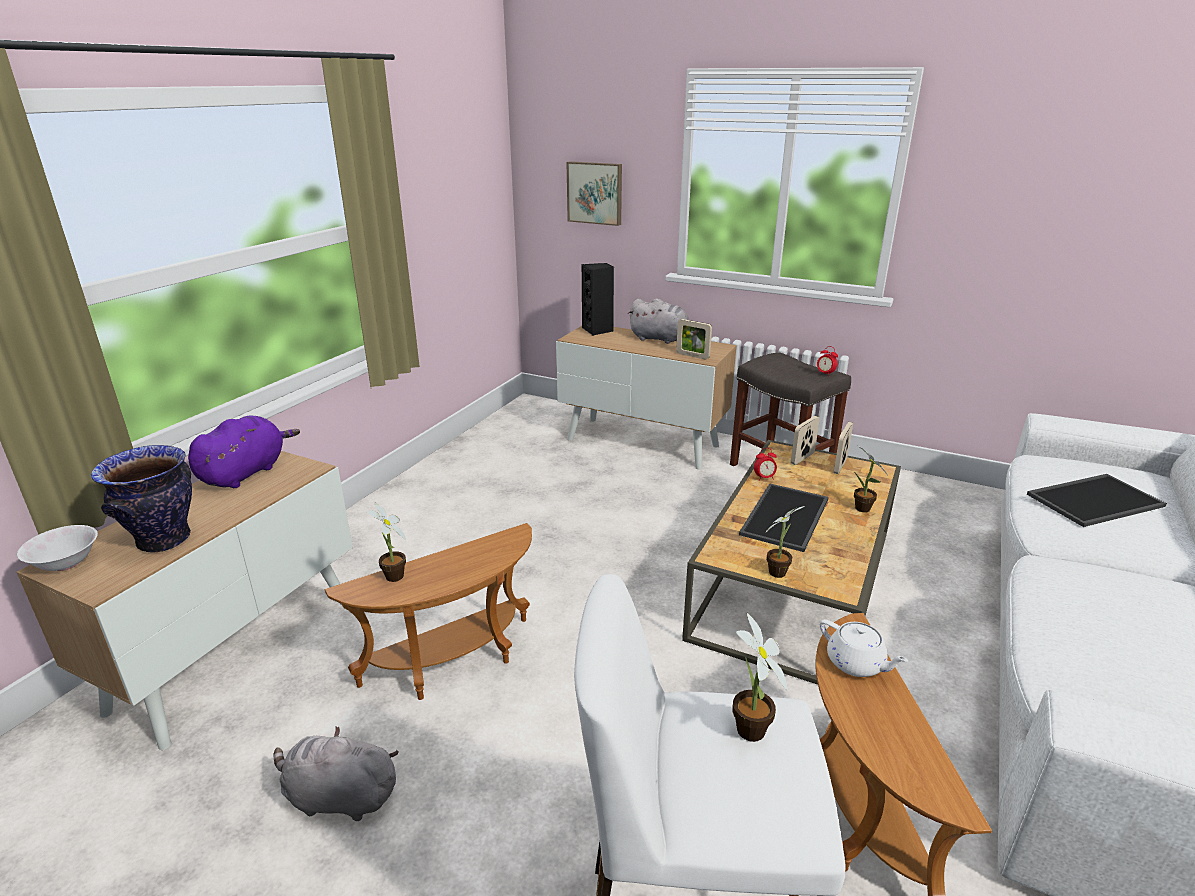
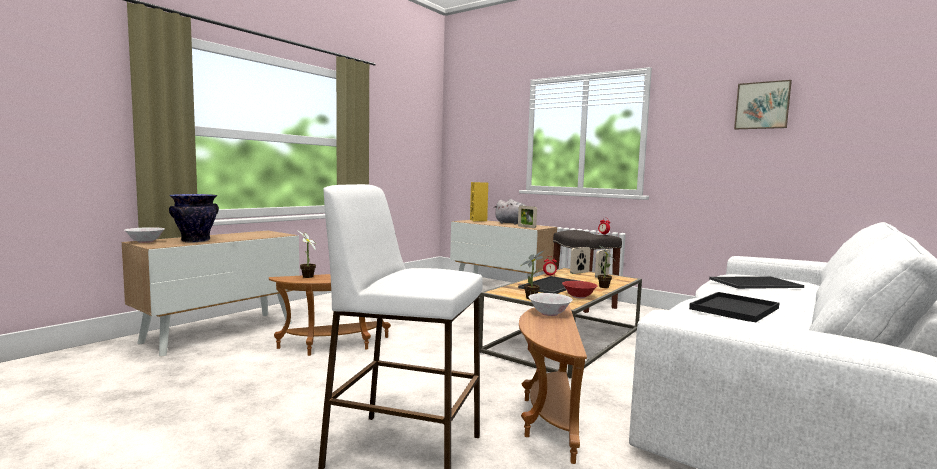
camera: 10 degrees right, 20 degrees down
(246, 473) = (251, 233): purple plush toy -> none
(339, 797) = (241, 379): grey plush toy -> none
(595, 193) = (483, 147): picture -> picture (762, 105)
(598, 330) = (478, 220): black speaker -> yellow speaker
(749, 734) = (436, 270): potted plant -> none
(844, 554) = (579, 297): none -> red bowl
(856, 663) = (549, 313): white teapot -> white bowl
(1119, 613) = (734, 308): none -> black tray

